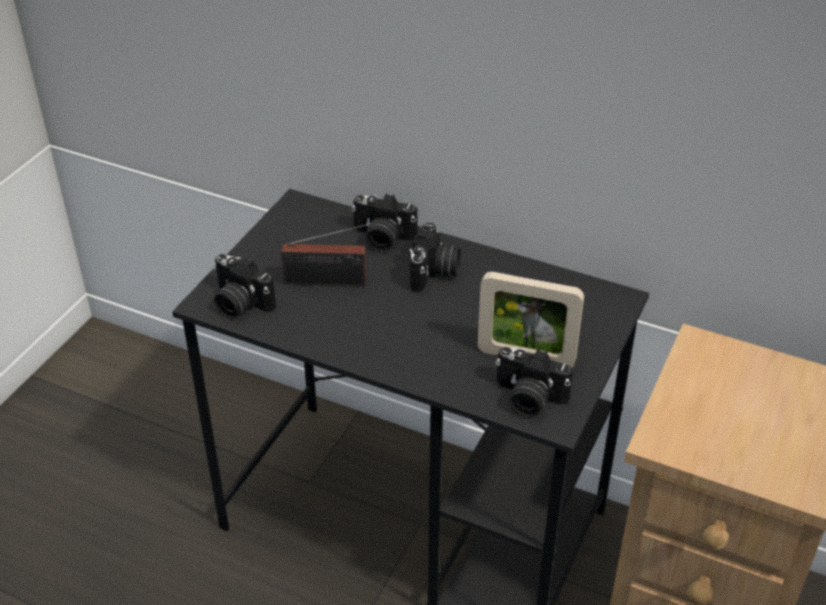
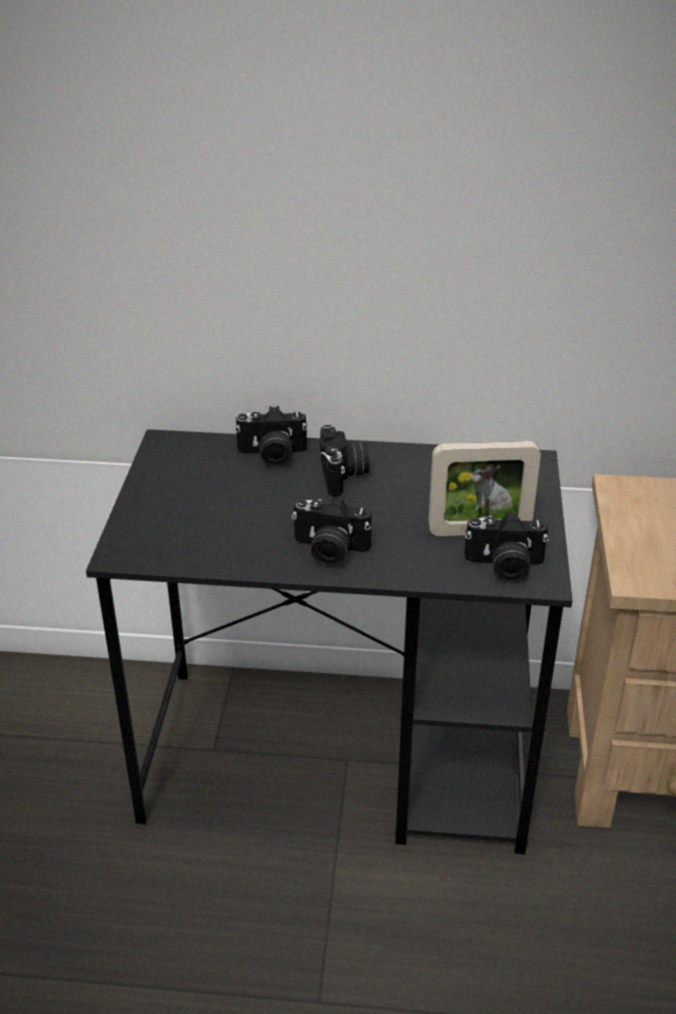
camera: 20 degrees left, 5 degrees down
(239, 304) = (157, 547): camera -> camera (329, 551)
(330, 282) = (242, 506): radio -> none

